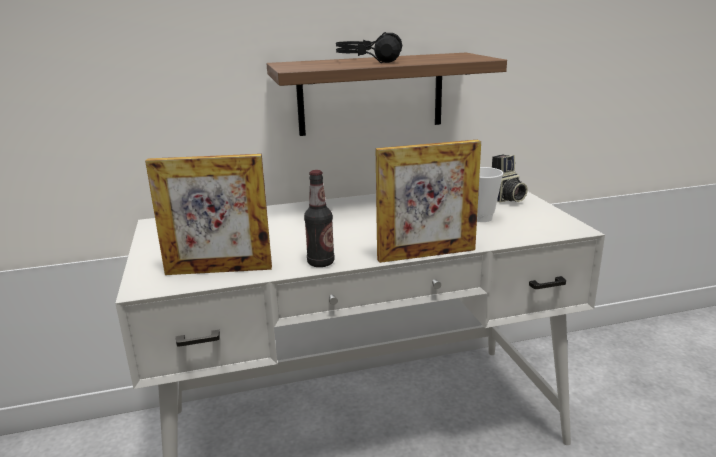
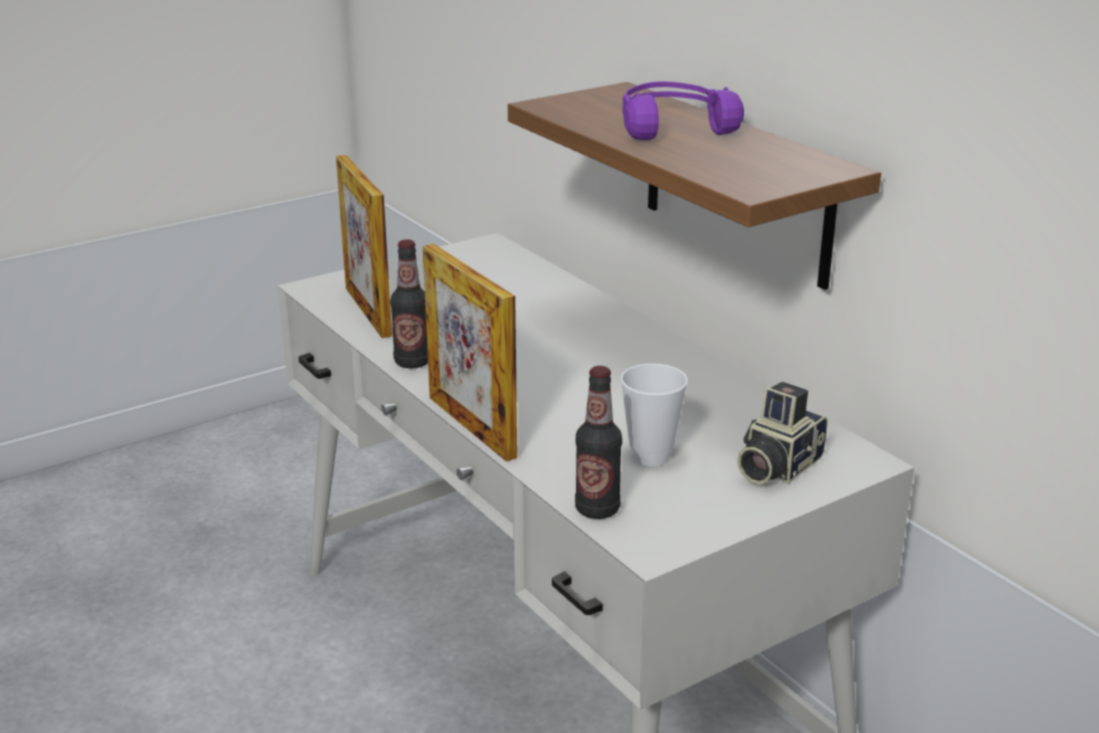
camera: 70 degrees right, 5 degrees up
(369, 60) = (672, 126): black headphones -> purple headphones
(535, 235) = (597, 509): none -> bottle

